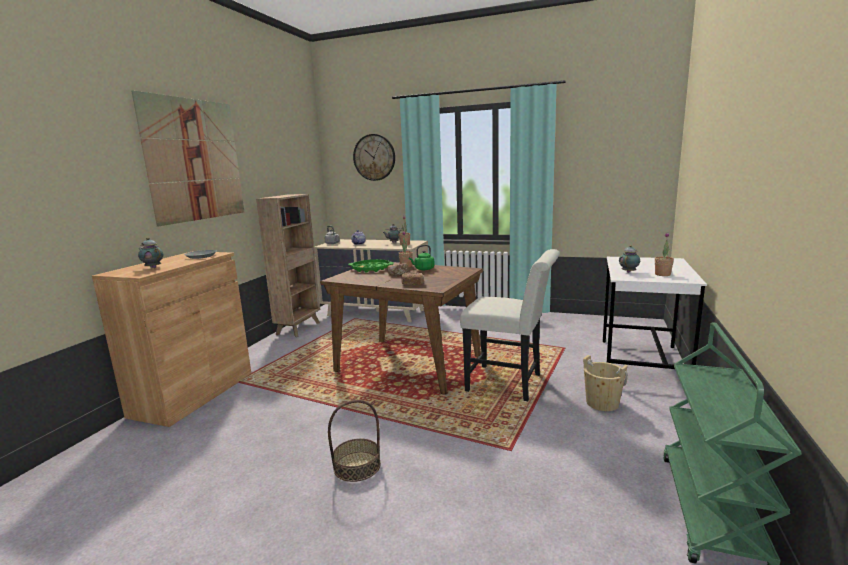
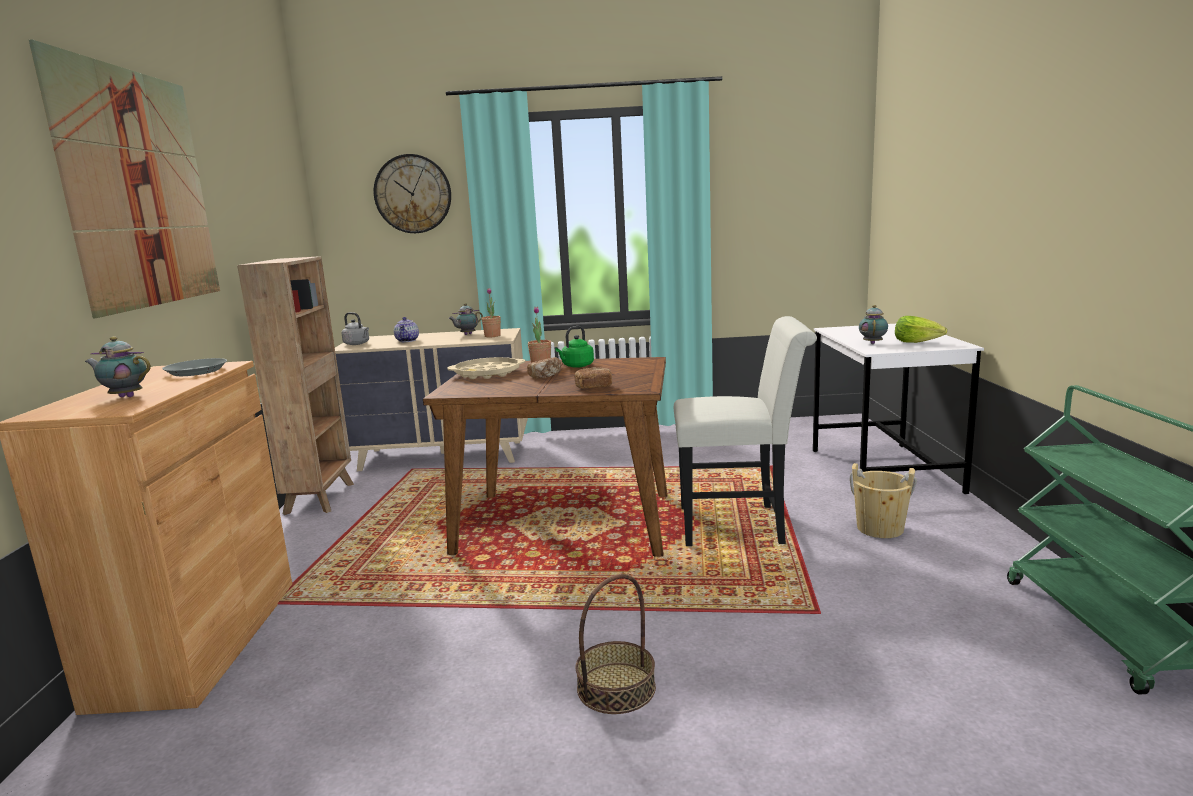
camera: 20 degrees left, 0 degrees up
(371, 269) = (487, 373): green tray -> beige tray
(662, 274) = (917, 342): potted plant -> lettuce

